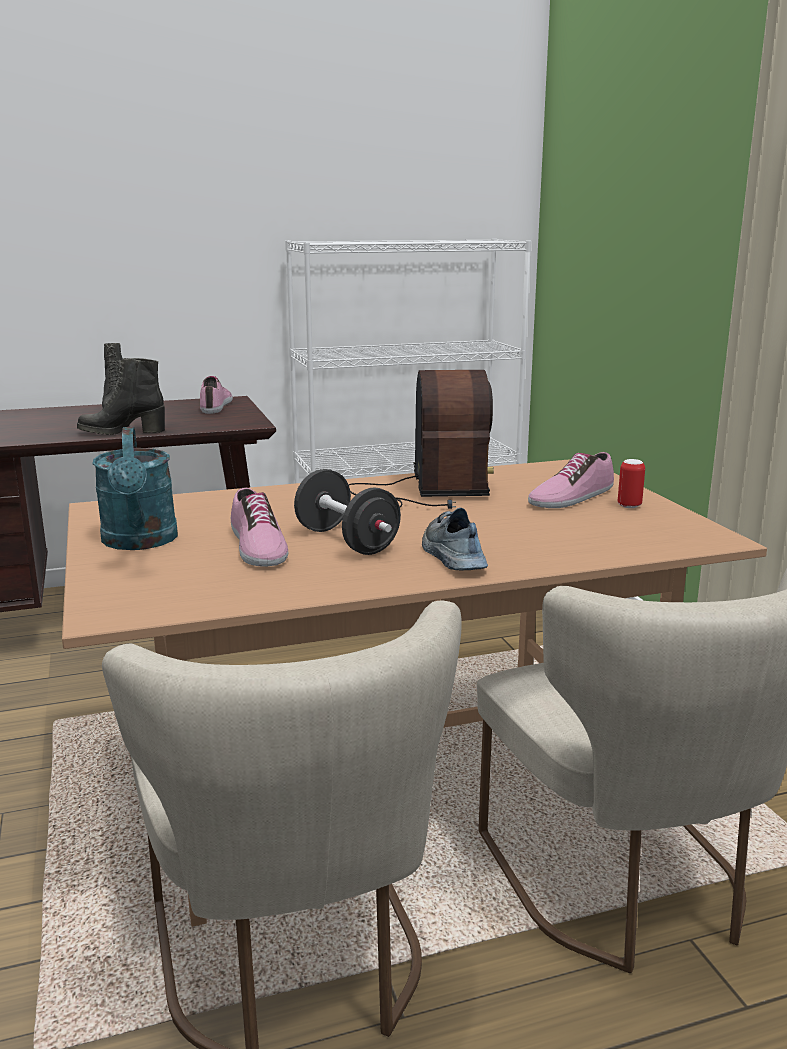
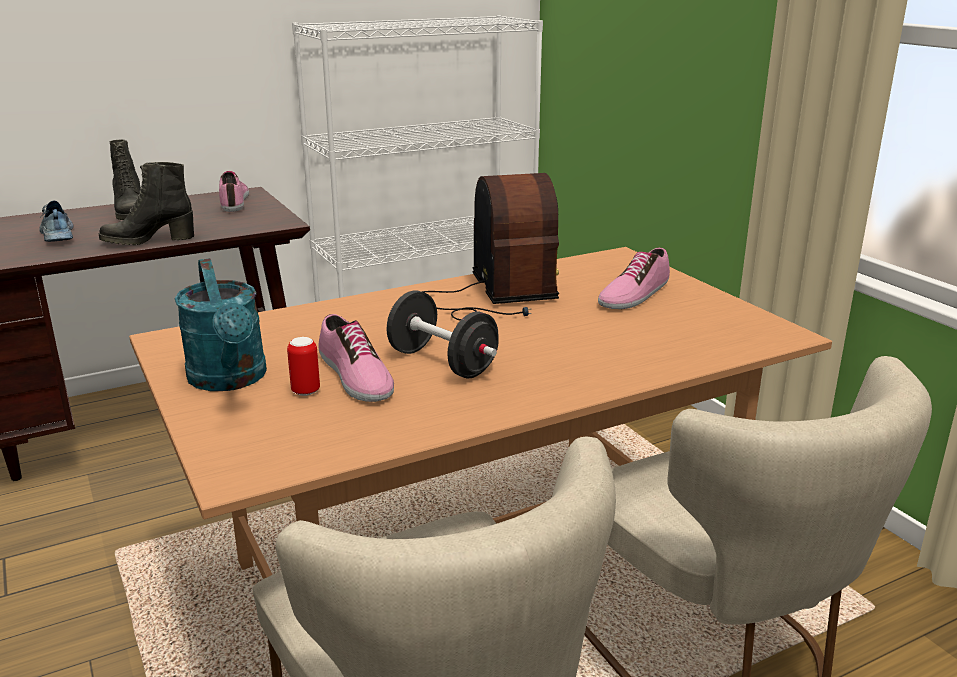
camera: 10 degrees left, 5 degrees up
(451, 557) = (553, 374): shoe -> shoe (57, 235)
(629, 505) = (691, 301): can -> can (305, 391)

